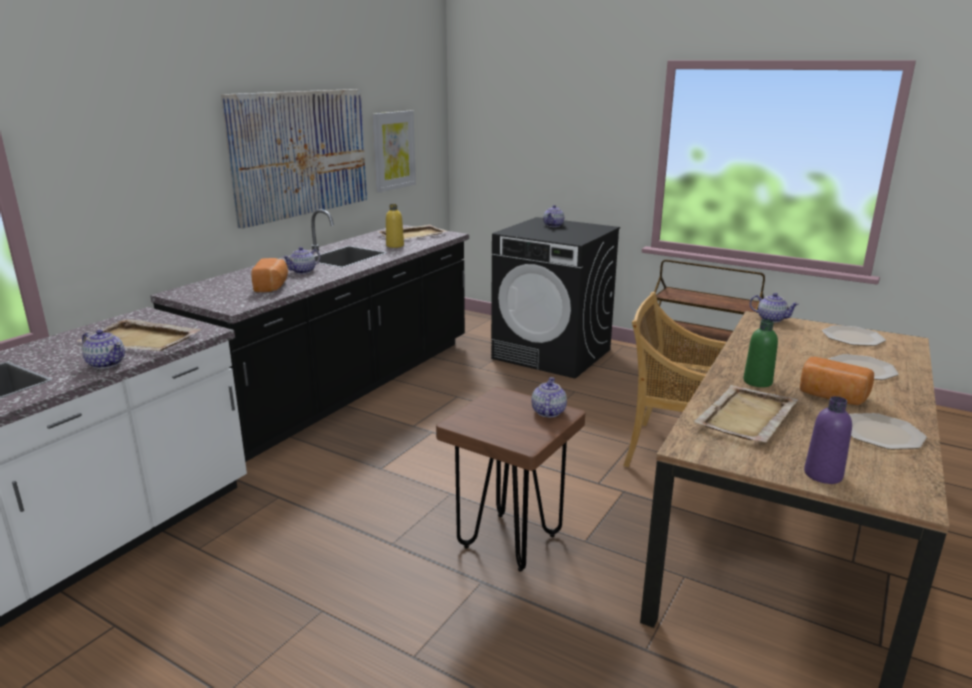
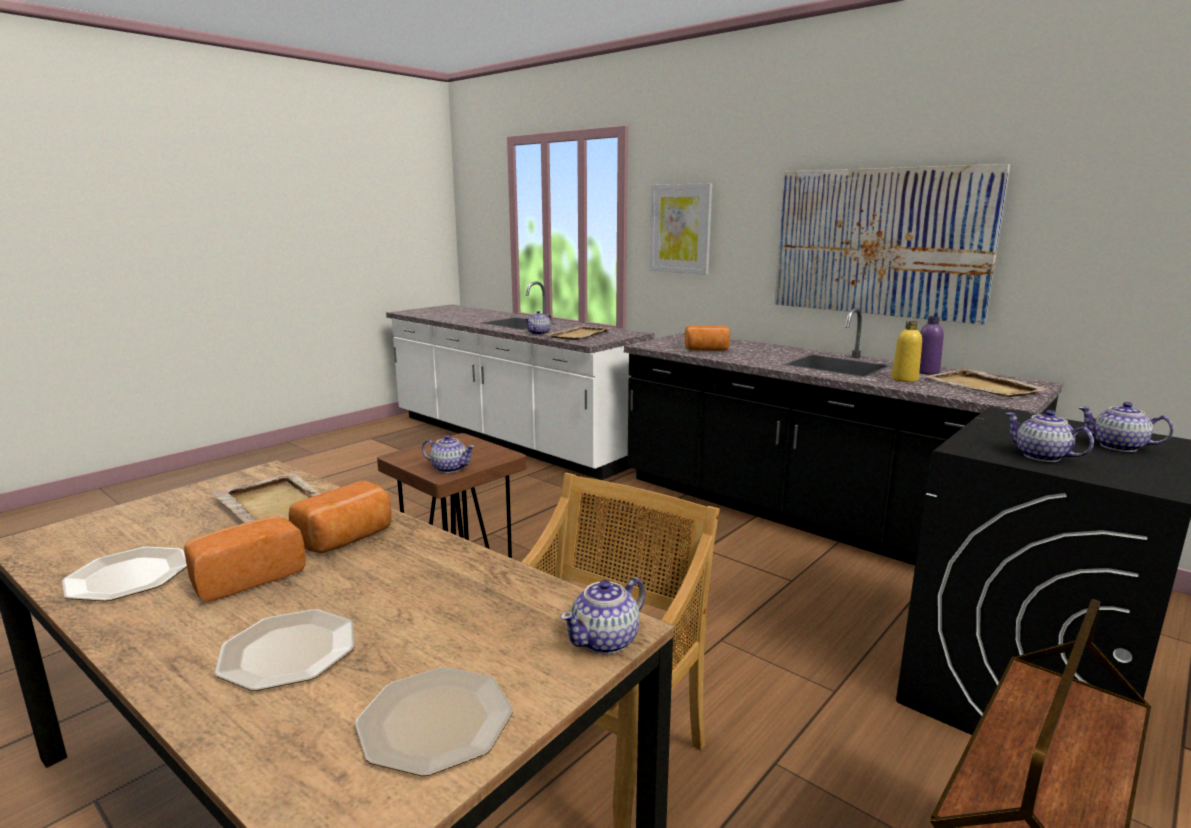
camera: 100 degrees right, 5 degrees down
(303, 271) = (761, 355): teapot -> teapot (1042, 456)
(393, 150) = (1087, 264): picture -> picture (680, 228)
(757, 382) = (348, 539): green bottle -> bread
(823, 475) = (135, 513): purple bottle -> purple bottle (926, 372)

